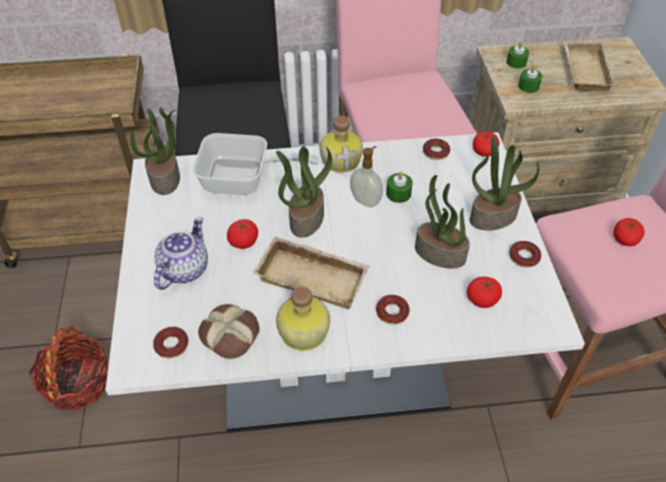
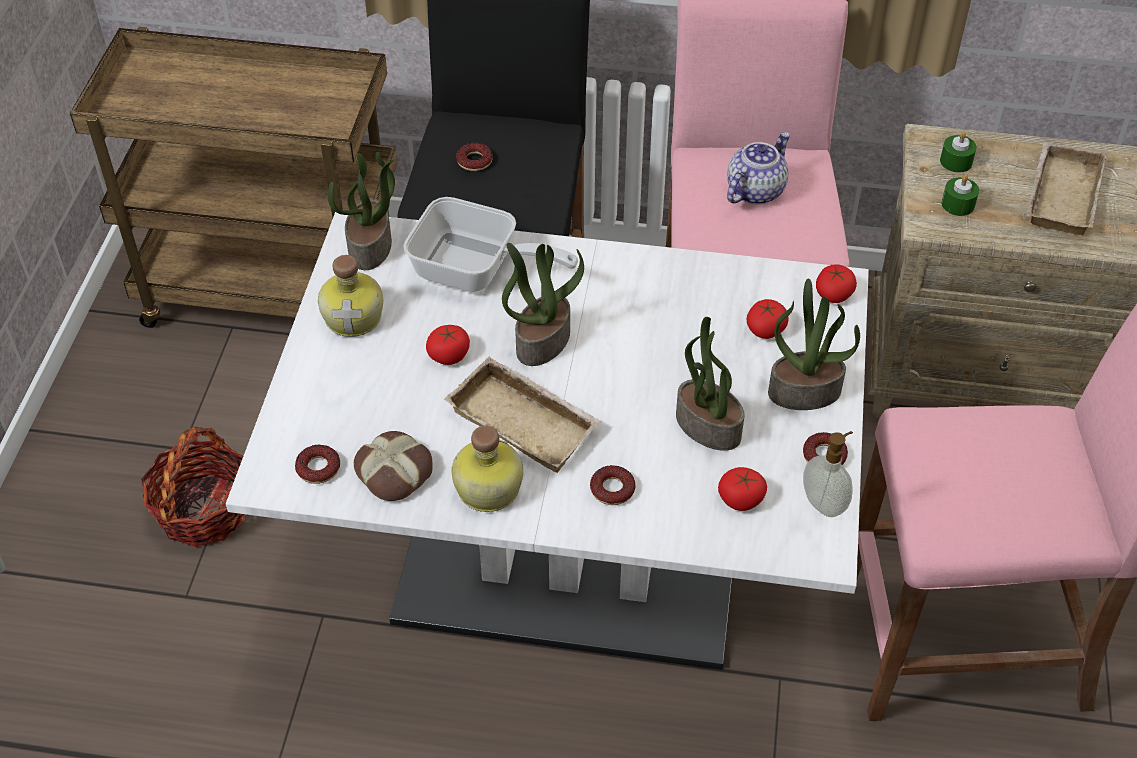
camera: 15 degrees right, 0 degrees up
(184, 269) = (361, 375): teapot -> teapot (755, 190)
(342, 160) = (621, 267): bottle -> bottle (355, 316)
(366, 200) = (634, 332): soap dispenser -> soap dispenser (824, 503)
(398, 193) = (683, 331): green candle -> none
(436, 152) = (762, 282): donut -> donut (474, 161)
(625, 239) = (995, 464): tomato -> tomato (765, 329)

